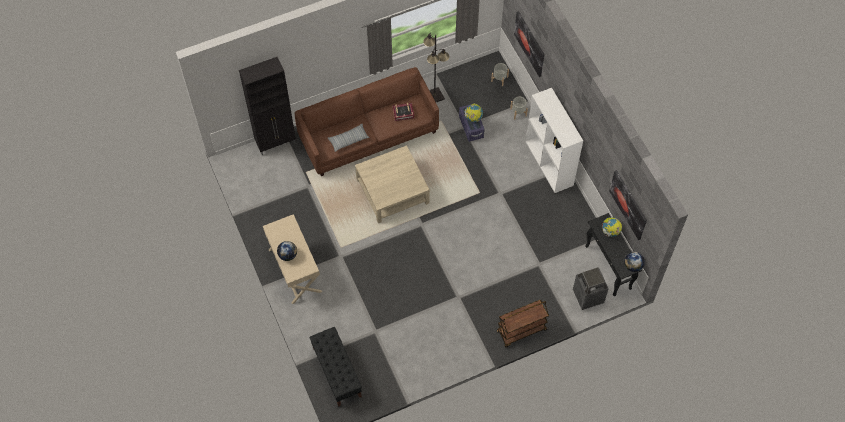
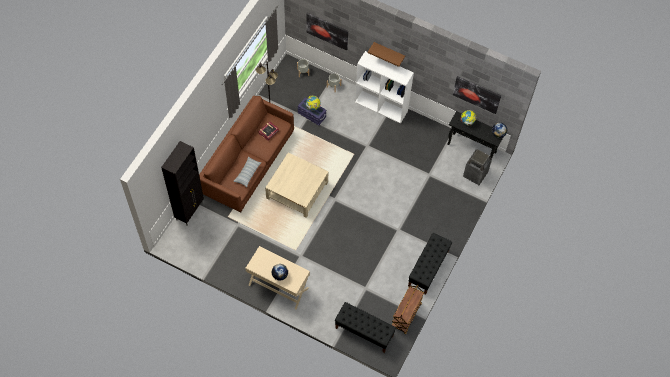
camera: 40 degrees left, 0 degrees up
(454, 356) = (428, 269): none -> black bench
(521, 331) = (454, 224): brown cart -> brown cart (406, 316)
(570, 102) = (389, 52): none -> brown shelf

